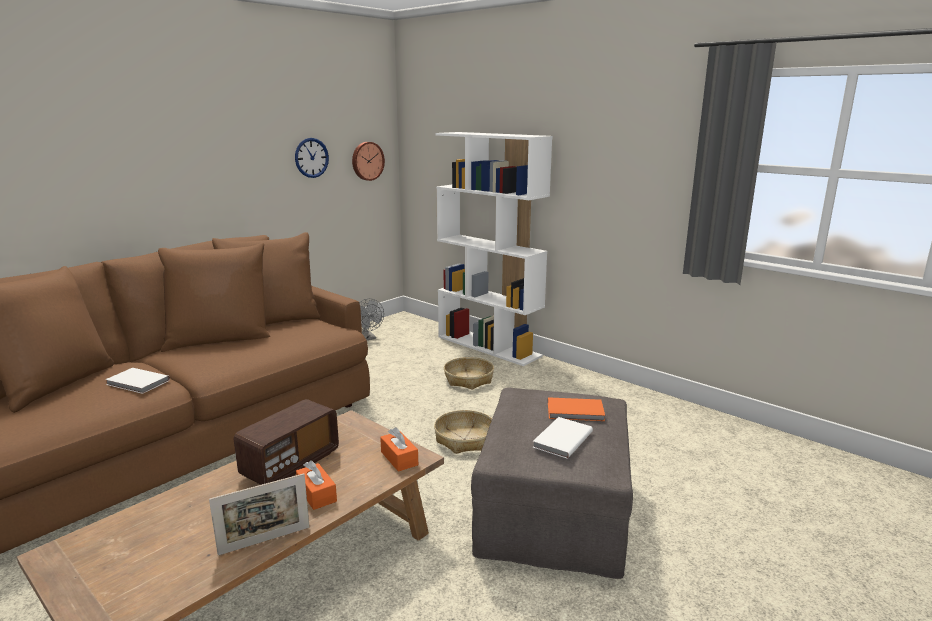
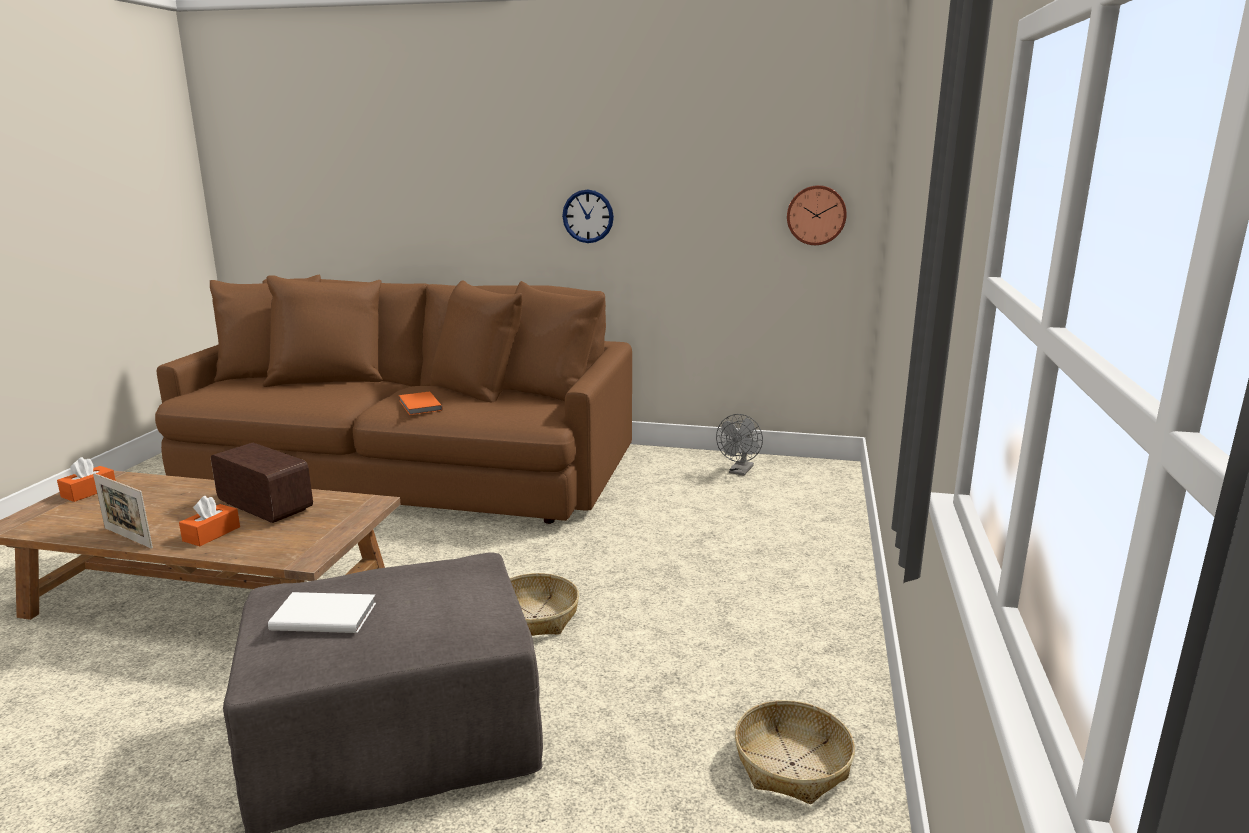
camera: 60 degrees right, 0 degrees up
(137, 383) = (338, 397): white book -> none
(290, 464) = (265, 506): radio -> radio turned 150 degrees counterclockwise
(311, 157) = (717, 202): wall clock -> wall clock (588, 216)
(399, 458) = (298, 550): orange tissue box -> orange tissue box (89, 492)
(468, 379) = (707, 569): basket -> basket (791, 764)
(489, 346) = (840, 551): white bookcase -> none
(576, 412) = (418, 609): orange book -> orange book (419, 406)

